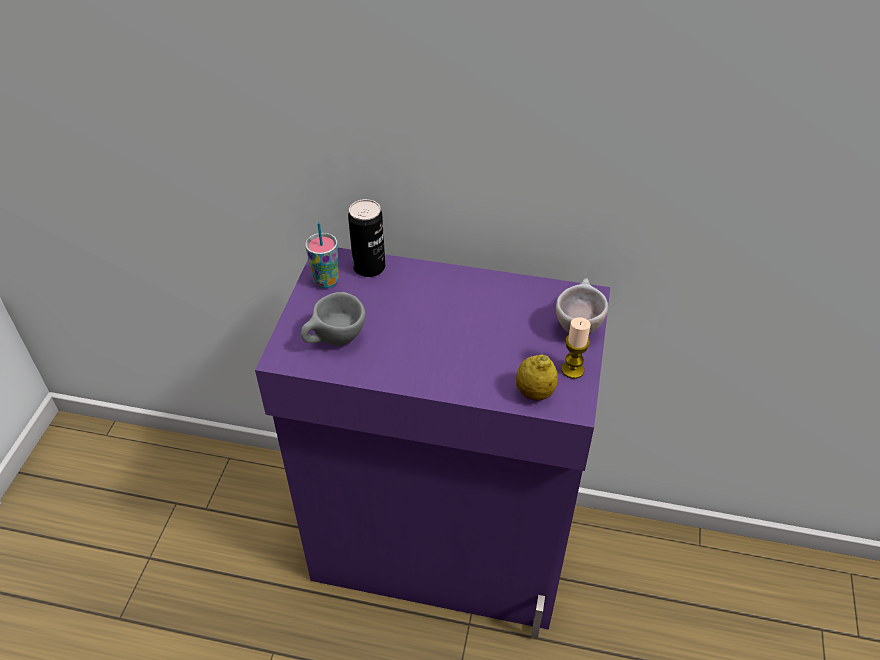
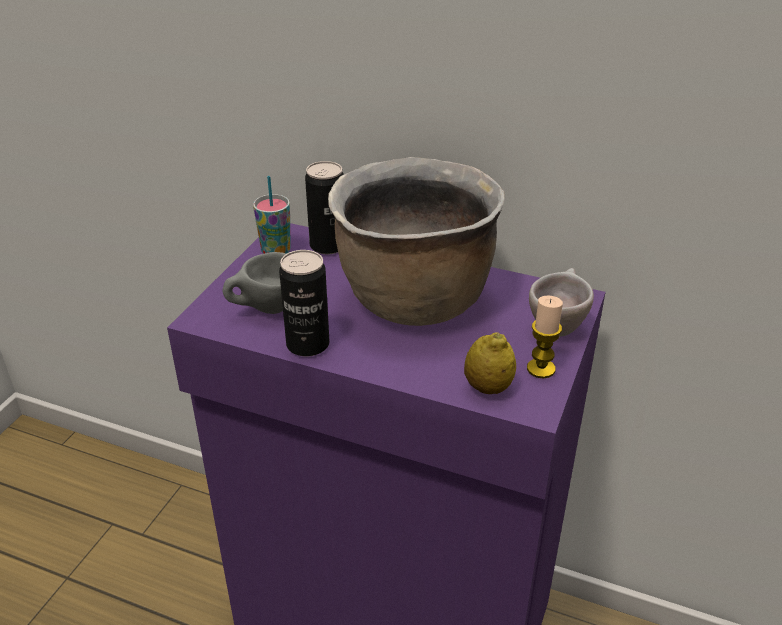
camera: 10 degrees right, 10 degrees down
(380, 371) = (308, 344): none -> can
(455, 315) = (413, 299): none -> brown cooking pot

